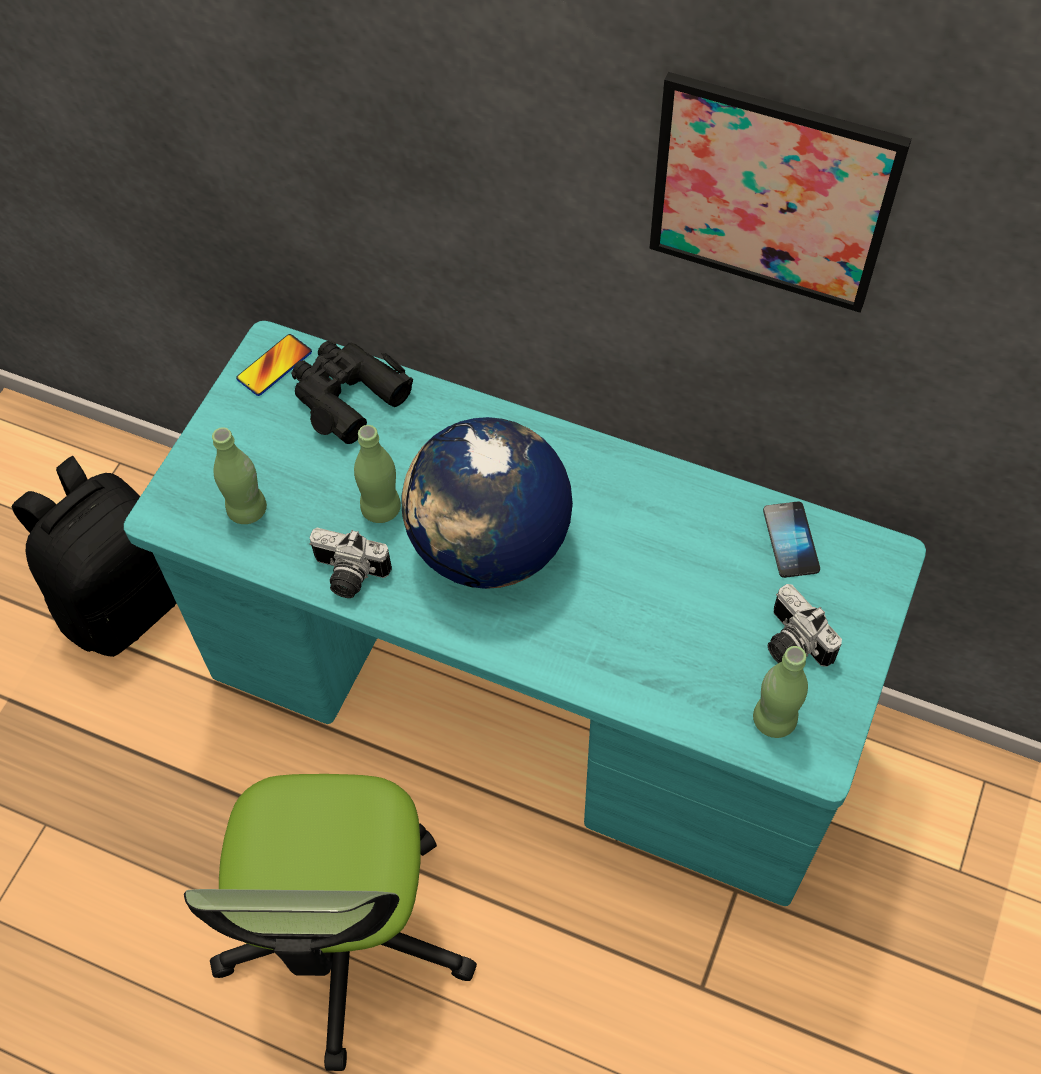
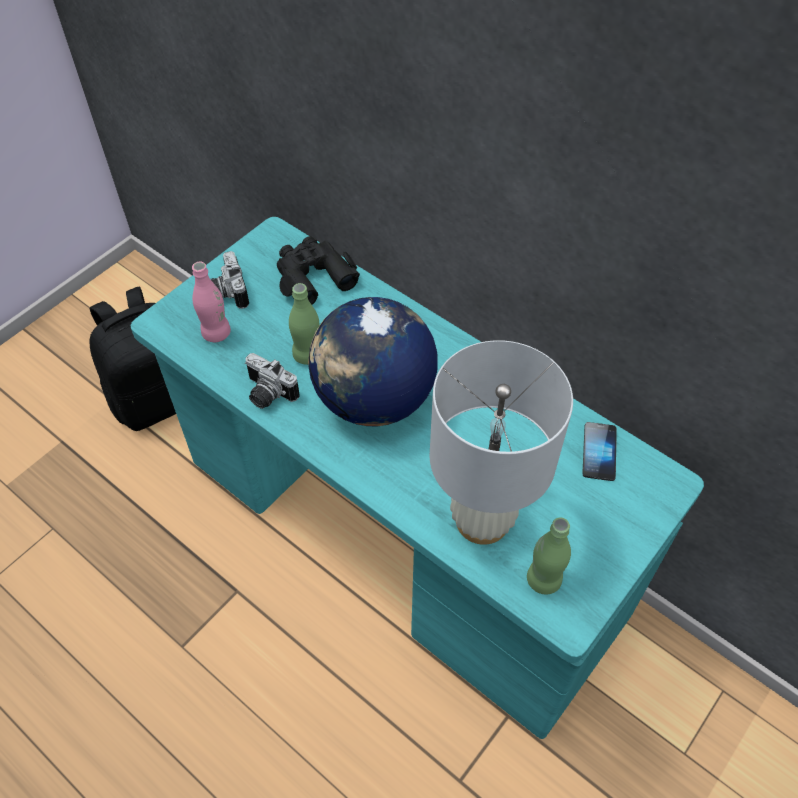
camera: 15 degrees right, 5 degrees down
(247, 510) = (216, 333): green bottle -> pink bottle
(274, 366) = (272, 246): phone -> none
(347, 937) = (220, 664): office chair -> none
(677, 666) = (482, 519): none -> white table lamp
(771, 194) = (624, 153): picture -> none
(791, 643) = (575, 527): camera -> camera (227, 292)

